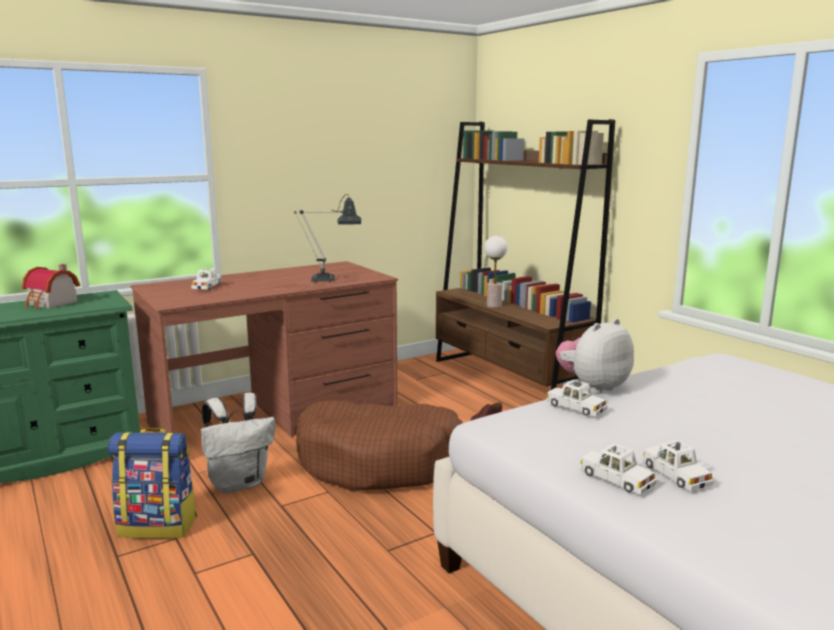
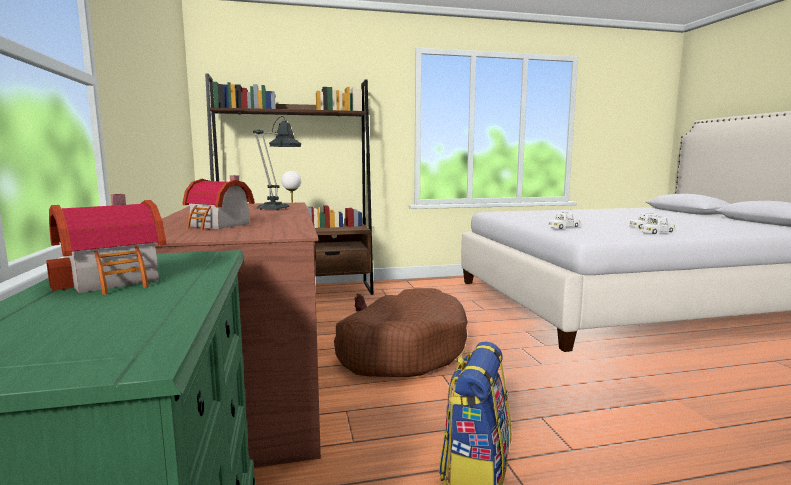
camera: 70 degrees left, 5 degrees down
(208, 286) = (218, 225): white toy car -> toy house
(239, 483) = (399, 416): white backpack -> none
(593, 387) = (528, 224): plush toy -> none

